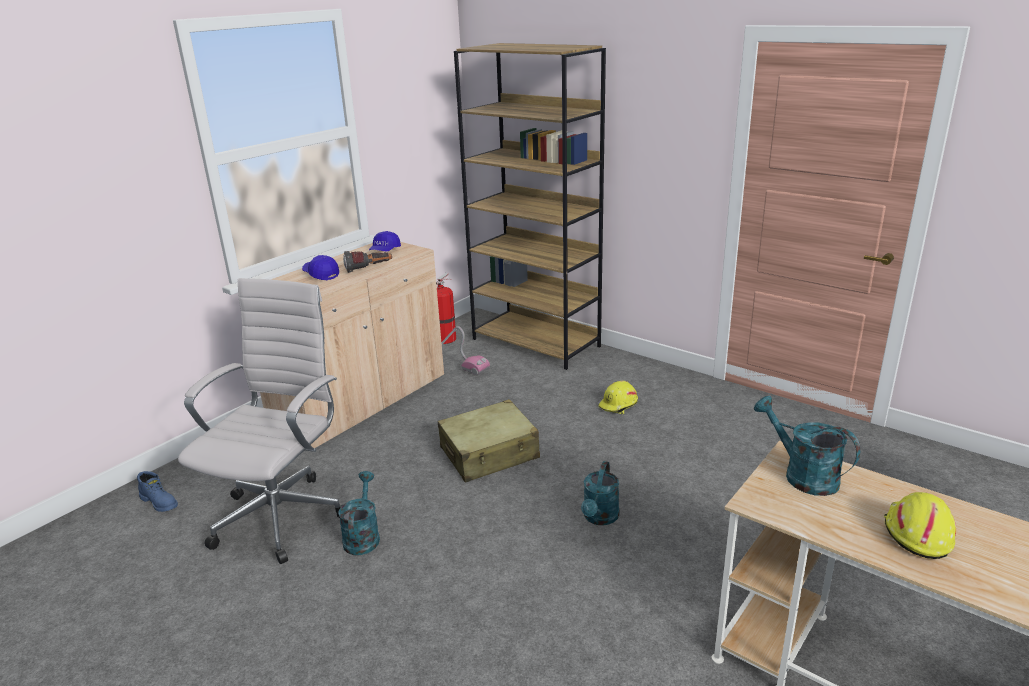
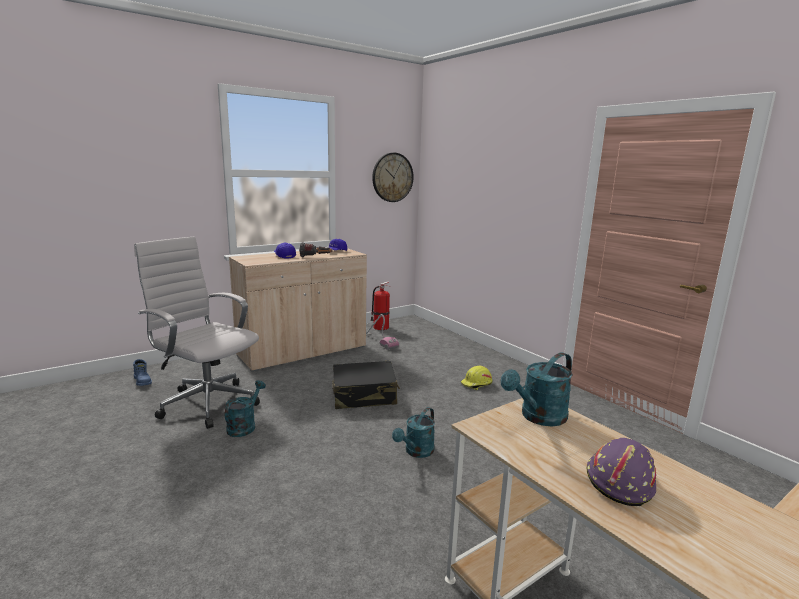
camera: 15 degrees right, 10 degrees down
(283, 514) = (206, 402): white office chair -> white office chair turned 90 degrees counterclockwise
(431, 117) = (392, 177): none -> wall clock
(489, 453) = (364, 395): beige suitcase -> black suitcase
(536, 343) = (441, 339): brown bookcase -> none
(802, 475) = (538, 417): turquoise watering can -> turquoise watering can turned 105 degrees counterclockwise
(916, 533) = (619, 481): yellow hard hat -> purple hard hat

